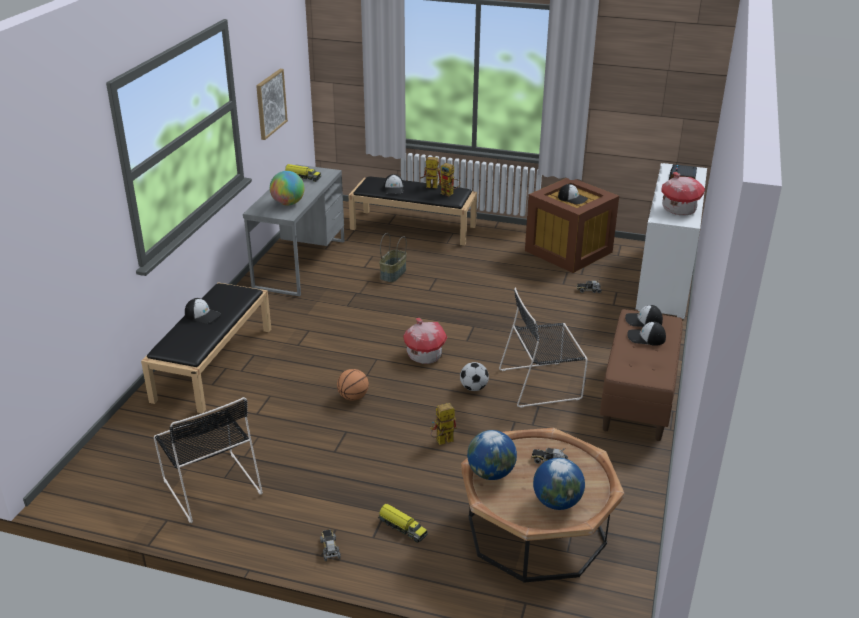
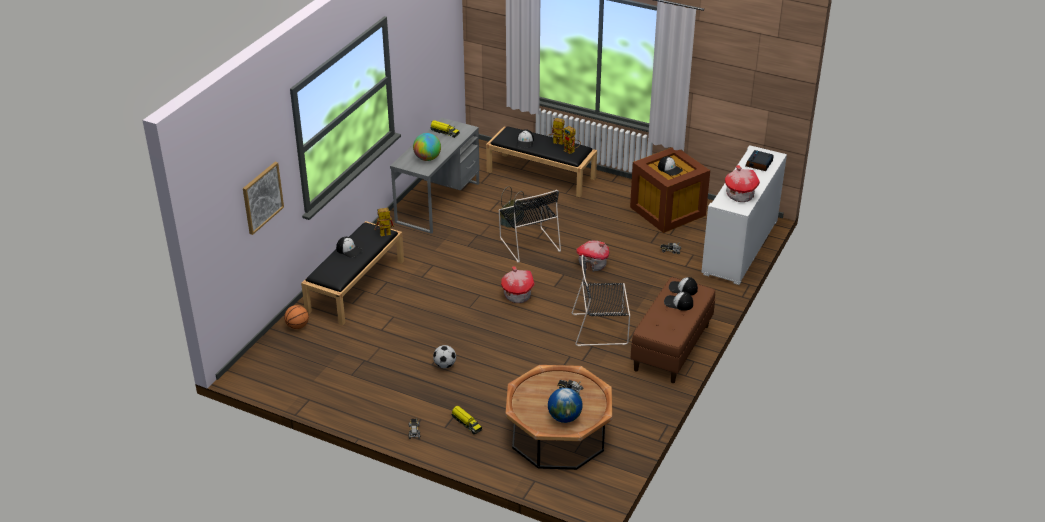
camera: 10 degrees right, 5 degrees up
(211, 484) = (341, 379): black chair -> black chair (529, 243)
(270, 103) = (422, 69): picture -> picture (262, 197)
(353, 397) = (454, 324): basketball -> basketball (297, 326)
(441, 442) = (510, 366): toy robot -> toy robot (382, 234)
(473, 388) = (547, 327): football -> football (445, 365)
(491, 473) = (526, 393): globe -> none
(504, 312) = (593, 264): none -> toy house

